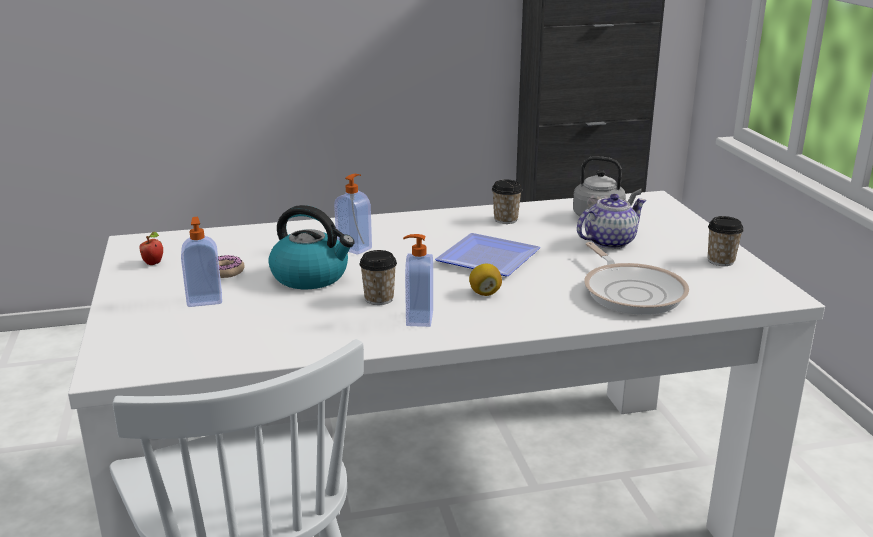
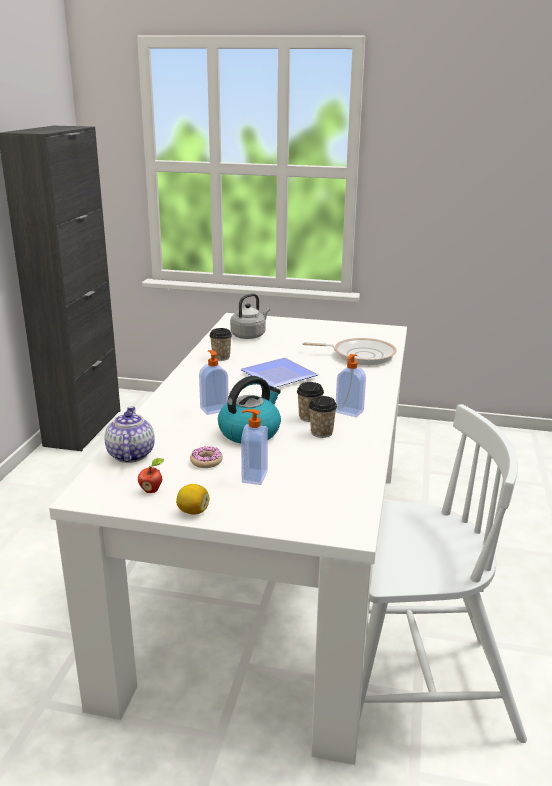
camera: 65 degrees left, 0 degrees up
(485, 293) = (328, 387): lemon -> lemon (193, 511)
(609, 242) = (288, 343): teapot -> teapot (130, 454)
(721, 261) = (339, 328): cup -> cup (321, 433)

